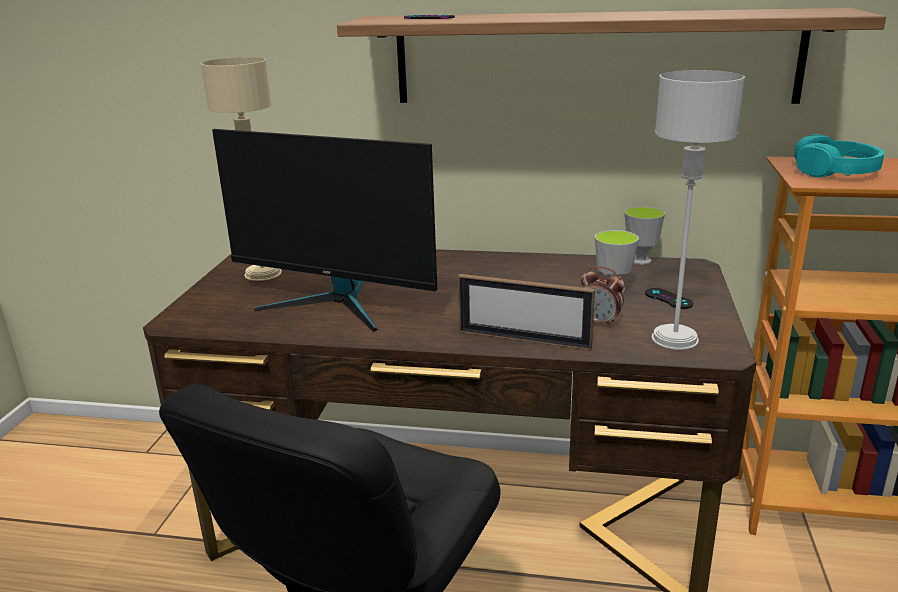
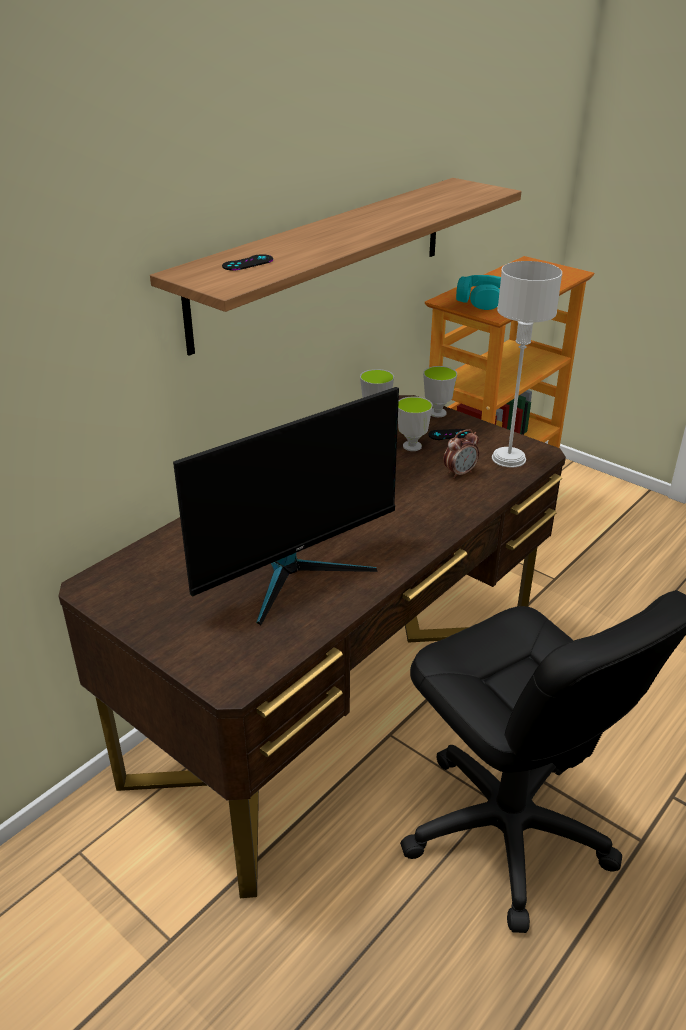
camera: 60 degrees left, 10 degrees up
(263, 273) = (166, 597): beige table lamp -> none
(524, 339) = (457, 511): picture frame -> none
(702, 282) = (437, 413): none -> cup

